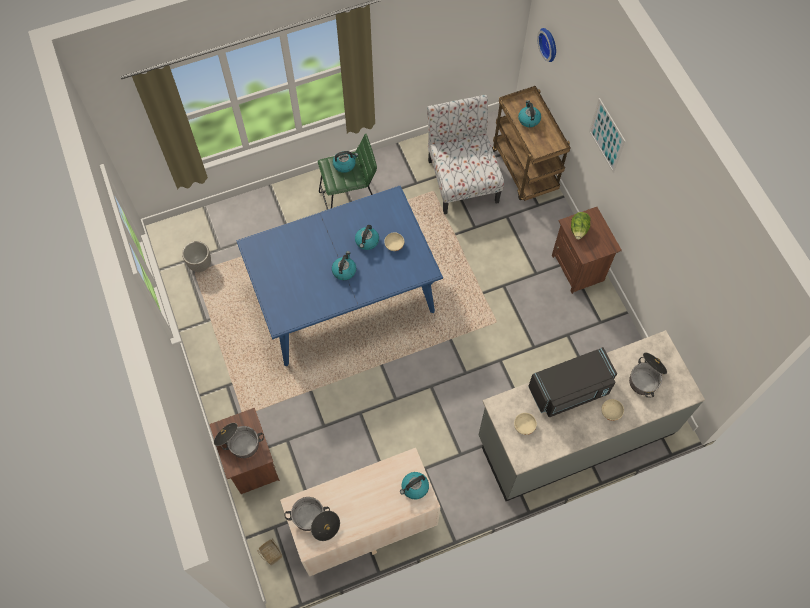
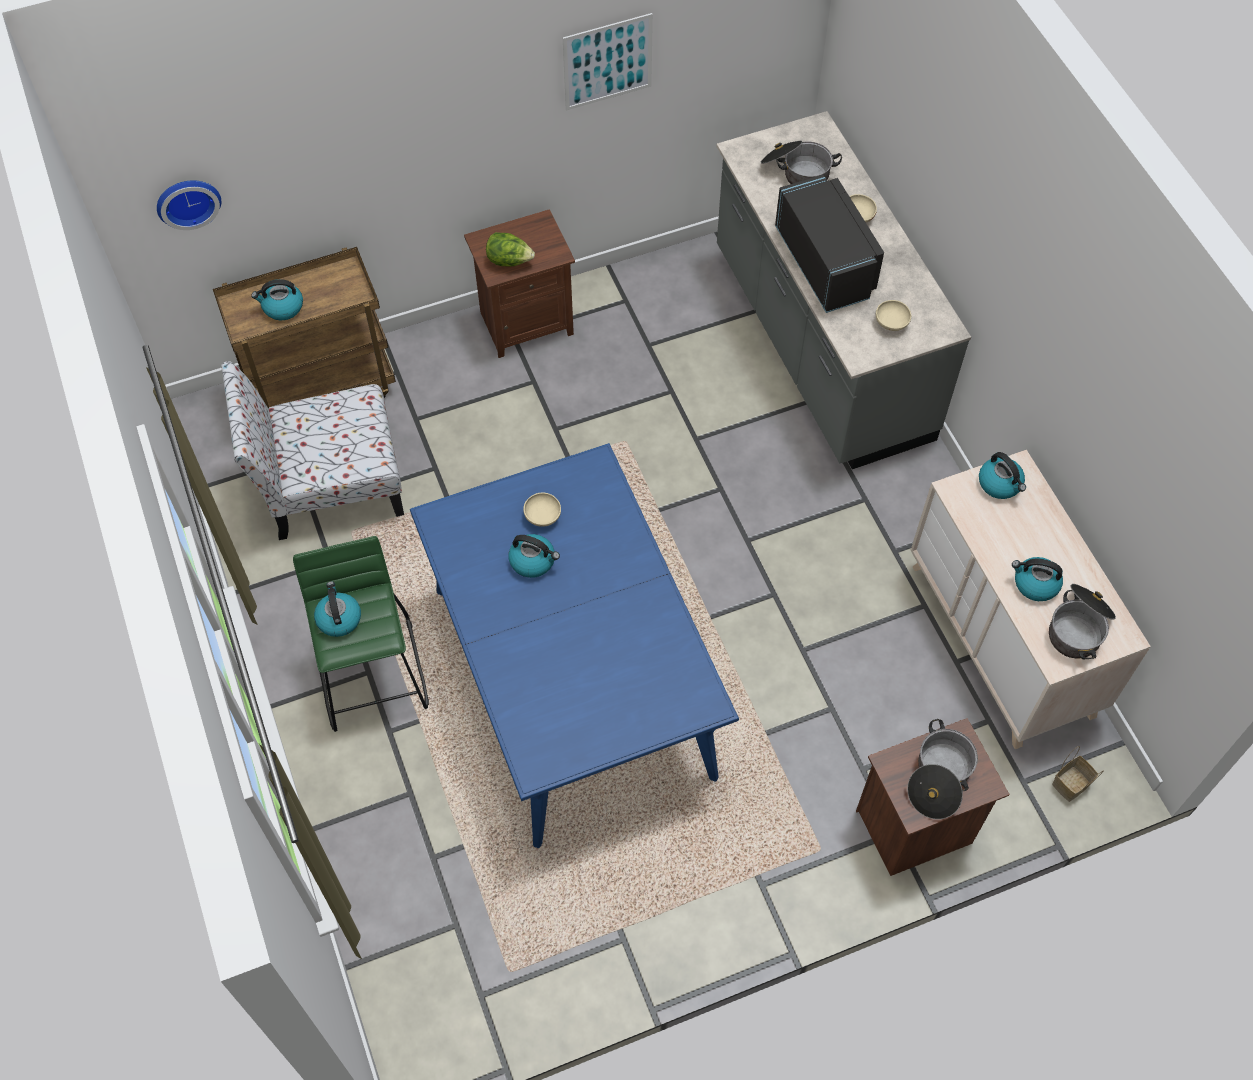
camera: 90 degrees left, 5 degrees down
(200, 265) = (492, 961): planter -> none
(344, 270) = (595, 598): kettle -> kettle (1035, 584)
(607, 135) = (407, 131): picture -> picture (608, 62)

